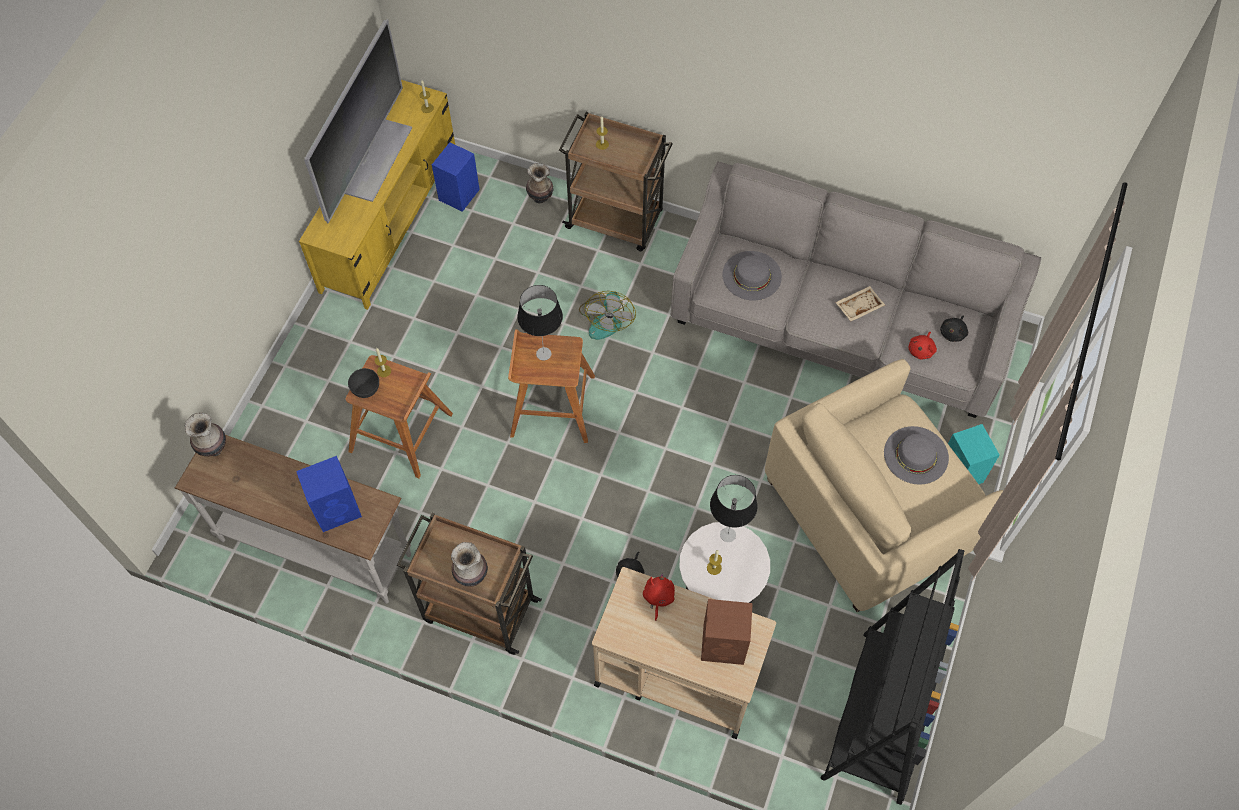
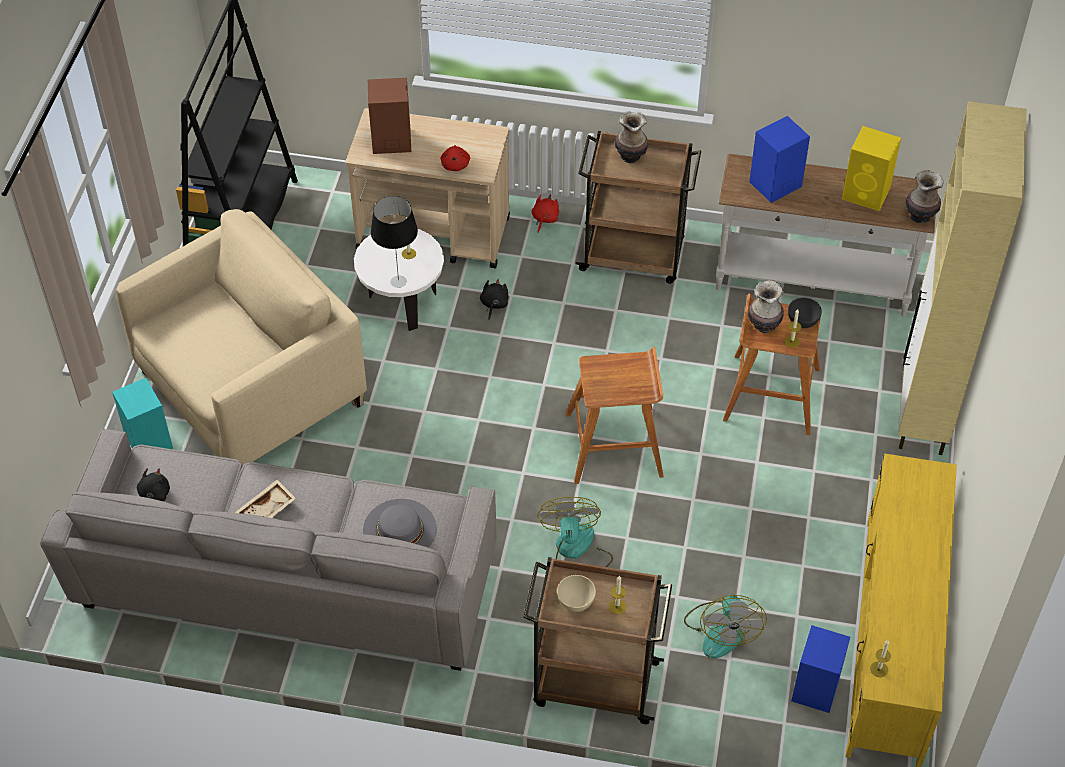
camera: 170 degrees right, 10 degrees down
(251, 482) = (867, 194): none -> yellow speaker
(279, 394) = (922, 412): none -> beige cabinet
(376, 160) = (912, 582): television -> none
(512, 243) = (721, 630): none -> fan
(540, 196) = (705, 703): vase -> vase (764, 325)
(544, 354) = (623, 382): table lamp -> none
(631, 151) = (575, 602): none -> beige bowl
(916, 455) = (206, 348): grey hat -> none
(921, 350) = (192, 472): red plush toy -> red plush toy (544, 219)

